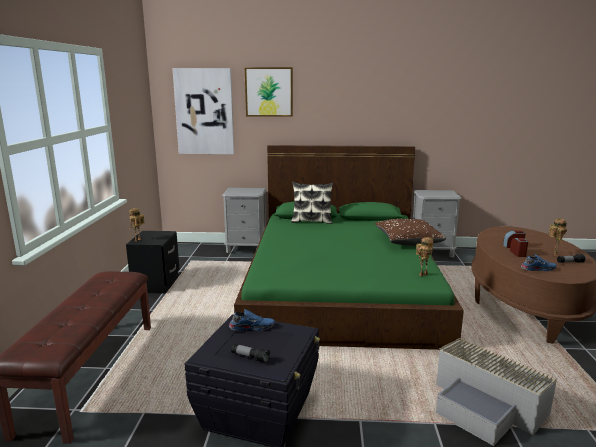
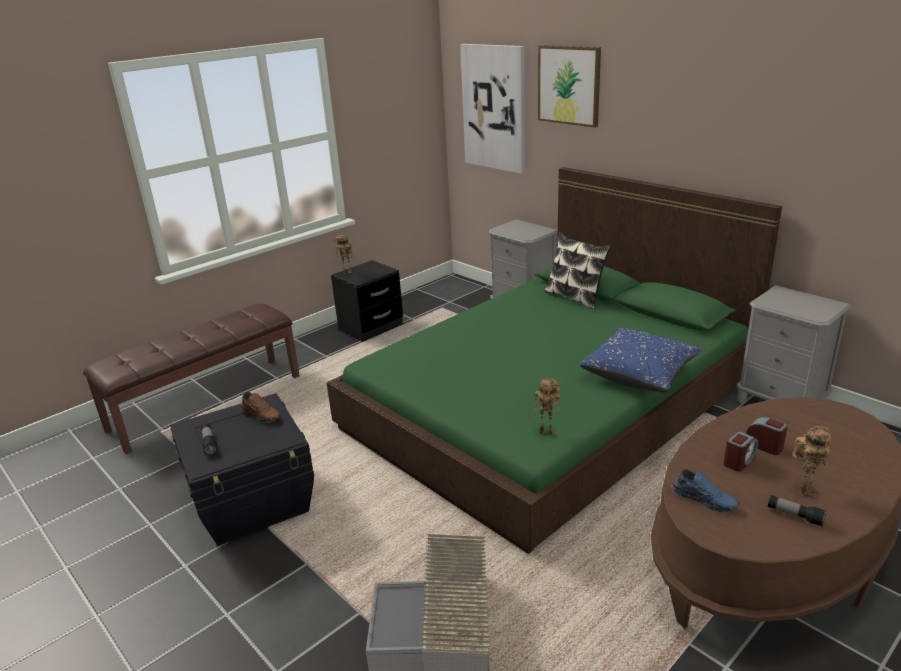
camera: 45 degrees right, 10 degrees up
(252, 327) = (262, 414): blue shoe -> brown shoe
(408, 241) = (639, 373): brown pillow -> blue pillow

